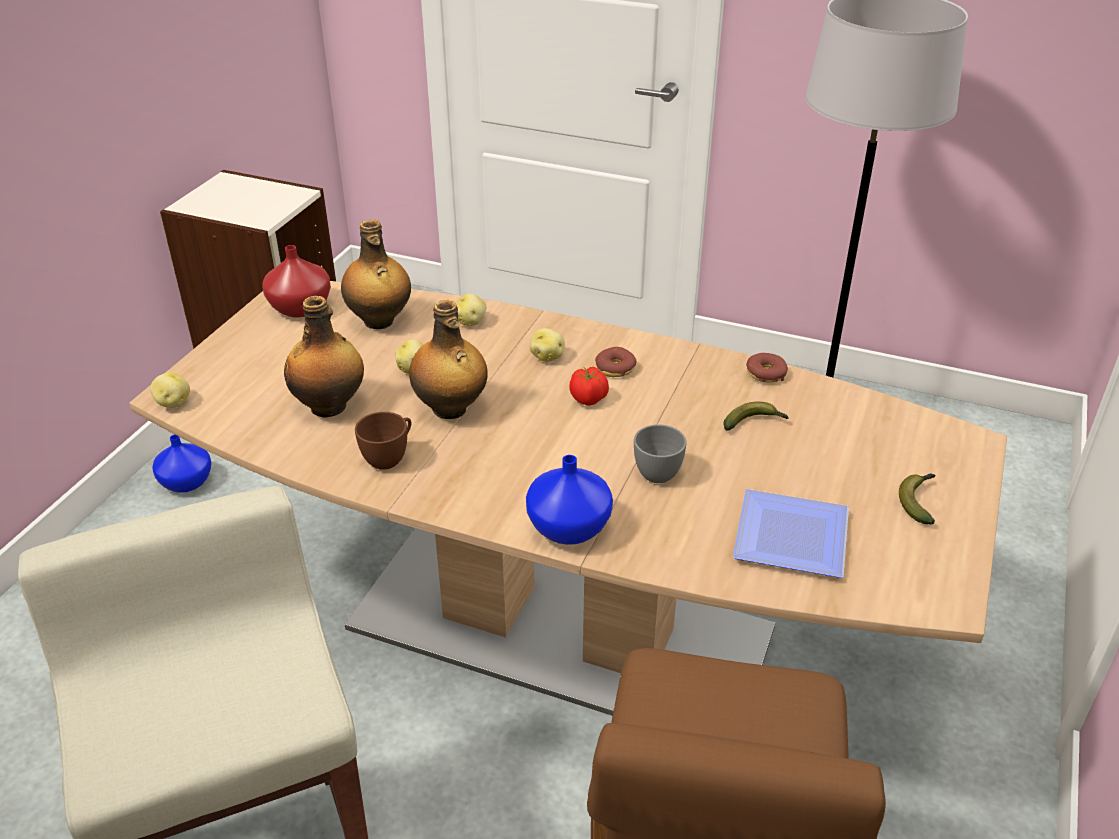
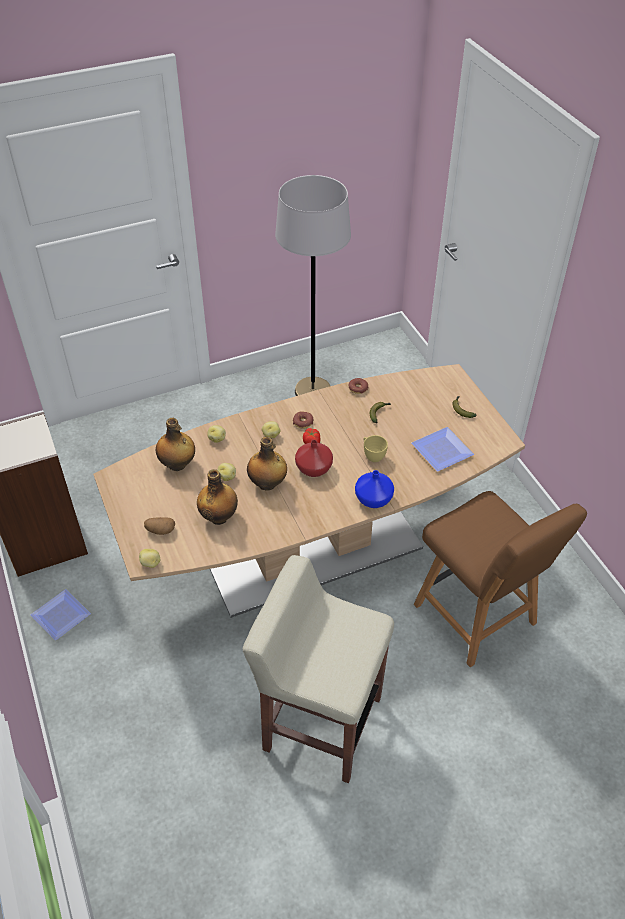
camera: 45 degrees left, 10 degrees up
(186, 482) = (59, 616): blue vase -> plate
(242, 376) = (160, 530): none -> potato
(299, 307) = (130, 482): red vase -> red vase (313, 468)
(389, 457) = (275, 520): brown cup -> none
(658, 470) = (372, 455): grey cup -> yellow cup

